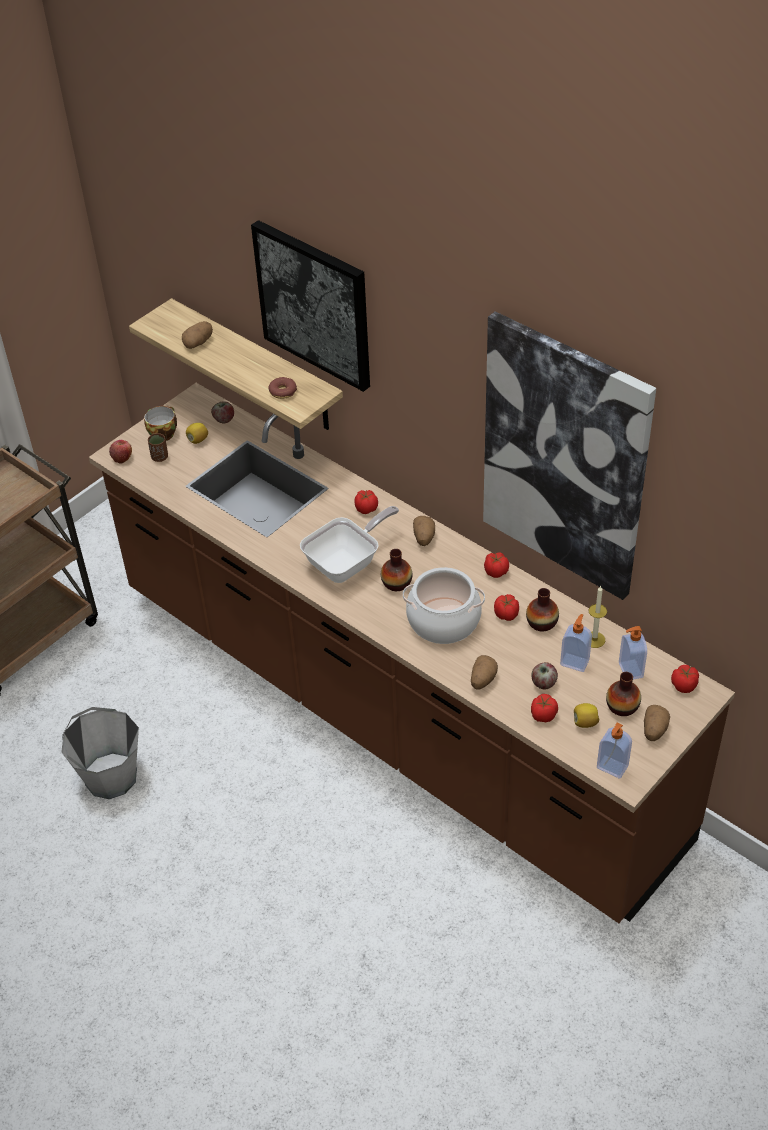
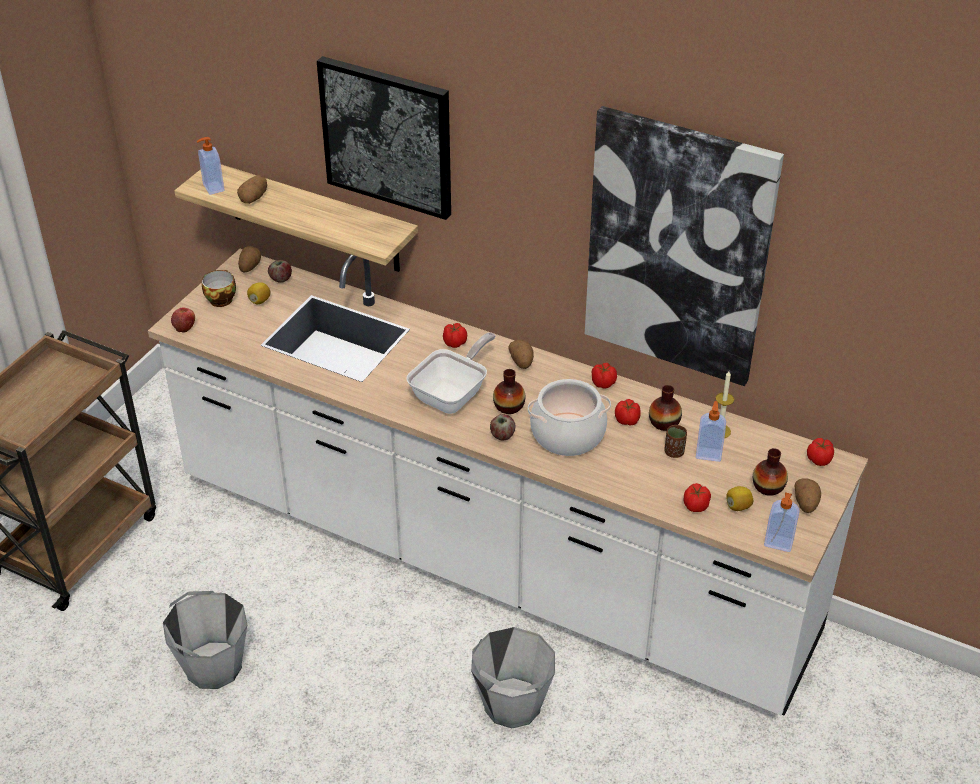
camera: 15 degrees left, 5 degrees down
(160, 457) = (224, 321): brown cup -> brown cup (674, 452)
(282, 392) = (357, 233): donut -> none
(370, 862) = (511, 704): none -> grey bucket
(391, 714) = (490, 559): brown counter -> white counter
(482, 680) = (625, 482): potato -> potato (249, 267)
(543, 683) = (685, 477): apple -> apple (502, 436)
(629, 670) = (763, 453): soap dispenser -> soap dispenser (212, 188)

